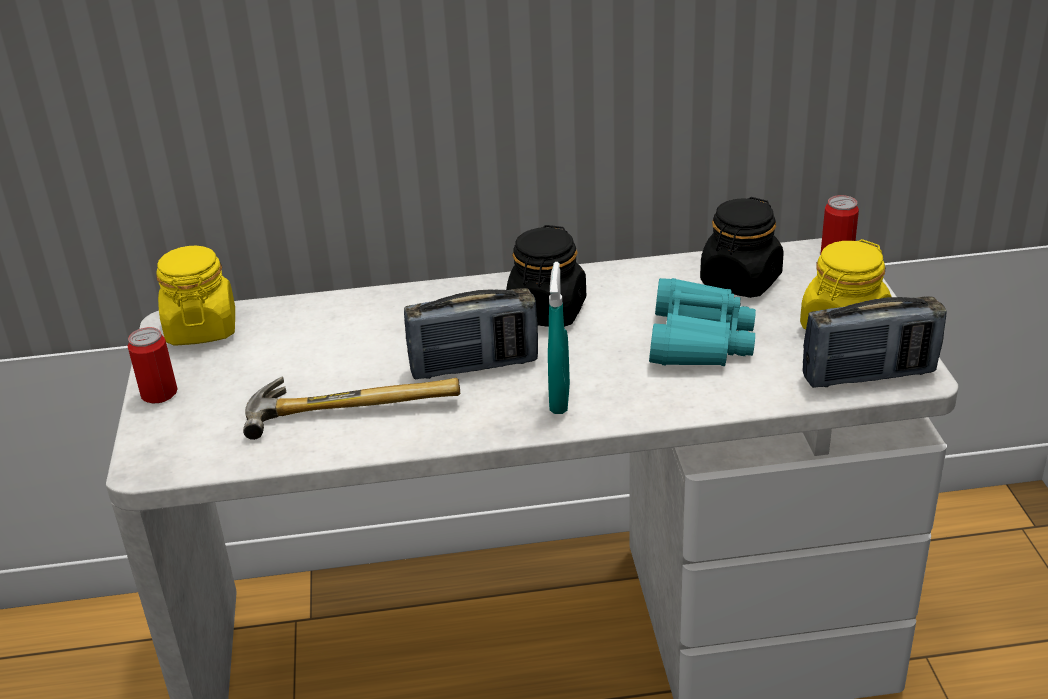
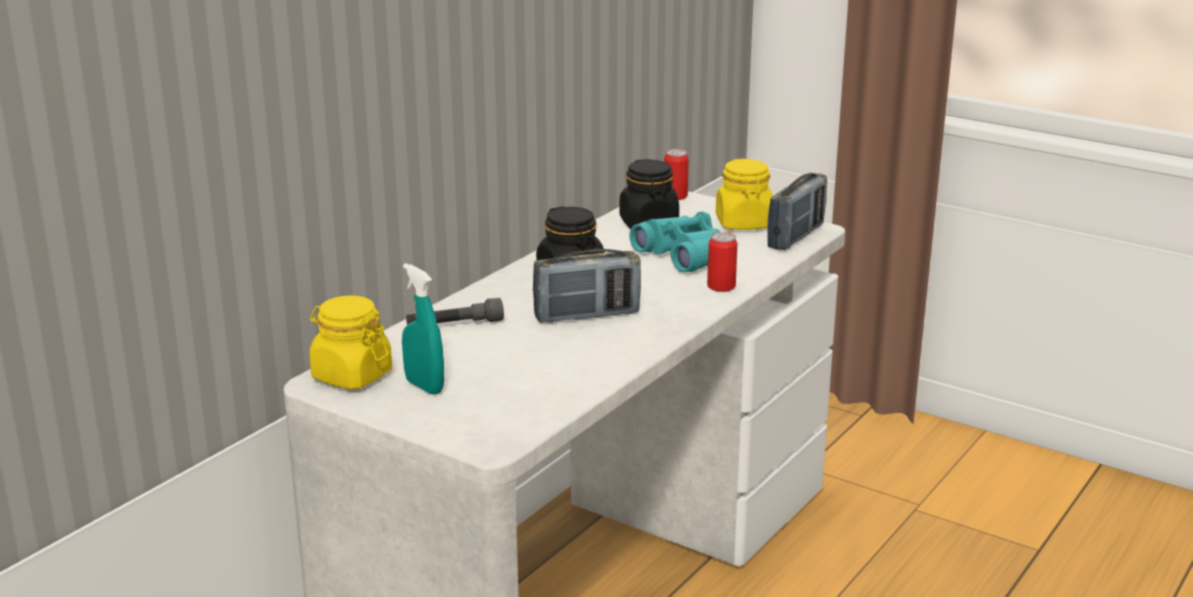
camera: 50 degrees left, 10 degrees down
(159, 393) = (408, 415): can -> can (721, 286)
(353, 404) = (556, 361): hammer -> none
(358, 317) = (455, 325): none -> grey flashlight
(474, 365) = (587, 315): radio -> radio turned 45 degrees clockwise
(559, 399) = (670, 308): turquoise spray bottle -> turquoise spray bottle (424, 386)

